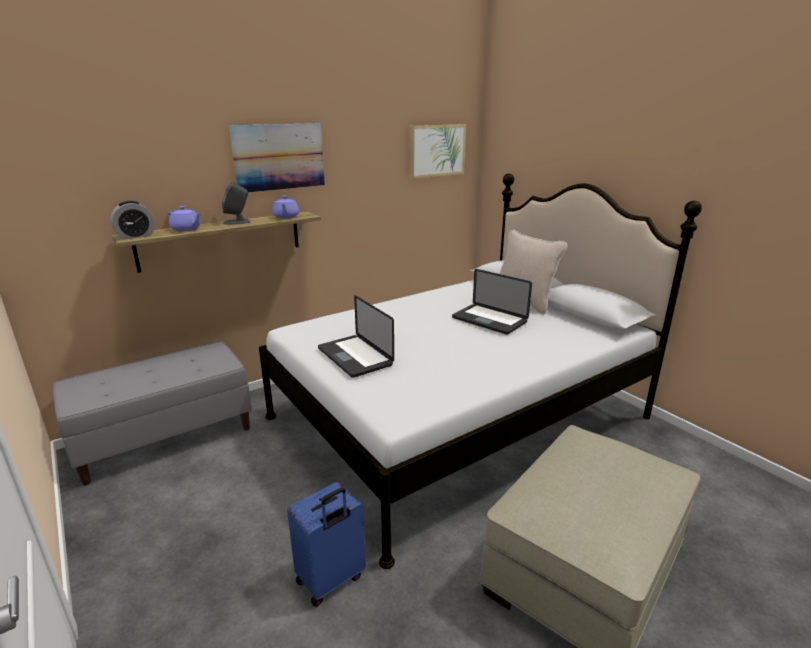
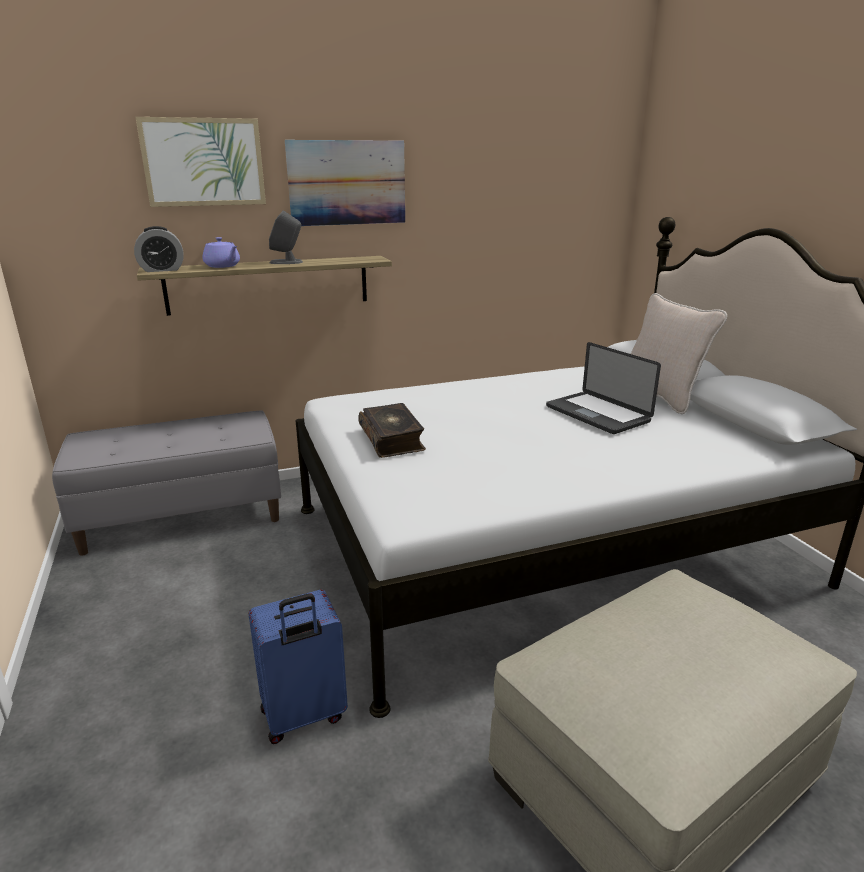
camera: 15 degrees right, 0 degrees up
(286, 217) = (349, 259): purple teapot -> none
(355, 357) = (392, 439): laptop -> book
(436, 150) = (569, 184): picture -> picture (203, 162)

